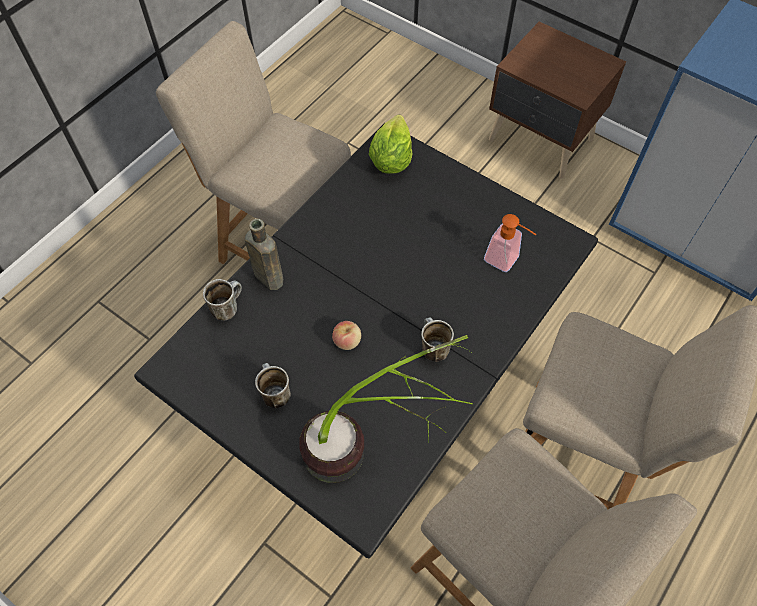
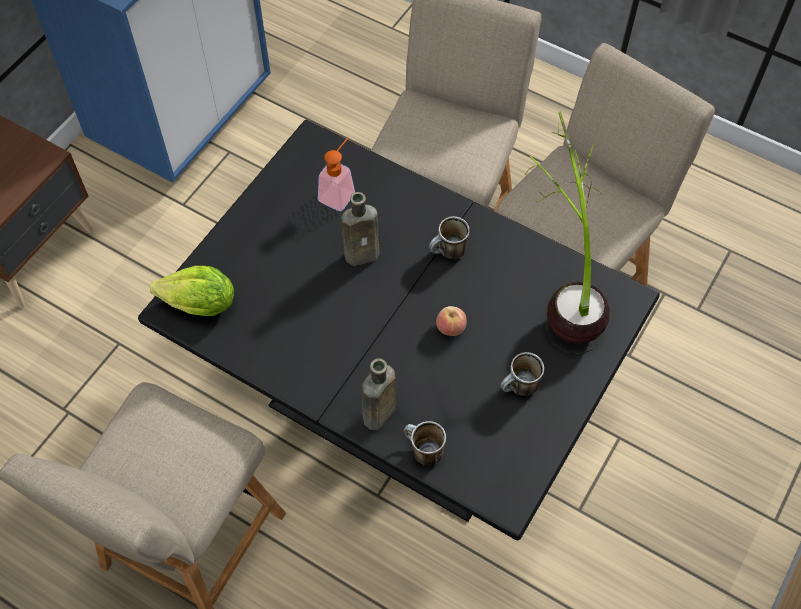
camera: 95 degrees left, 0 degrees up
(434, 277) = (364, 254): none -> brown bottle

